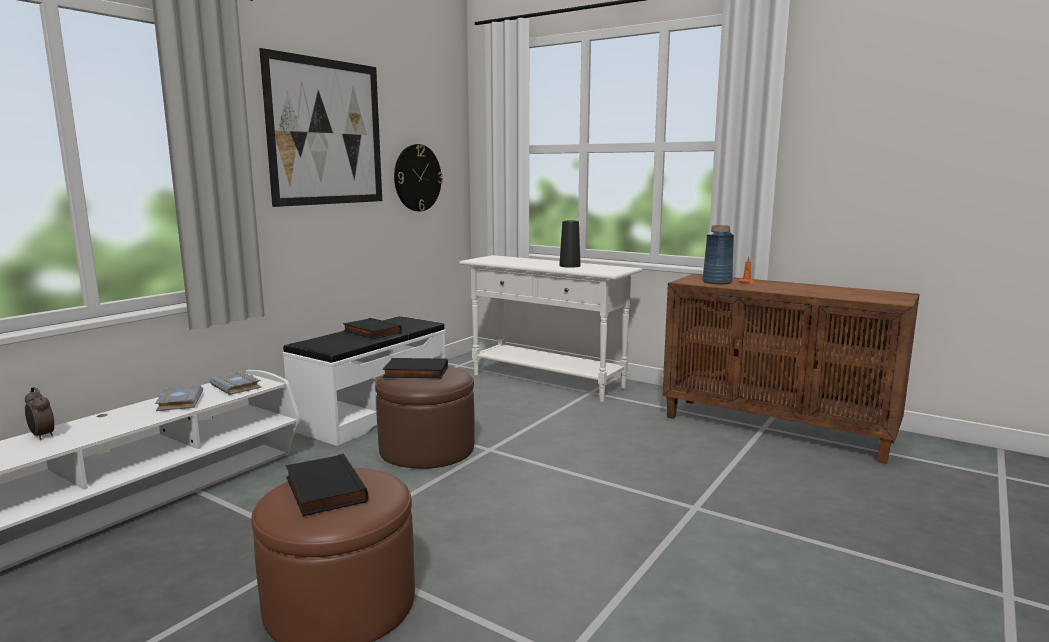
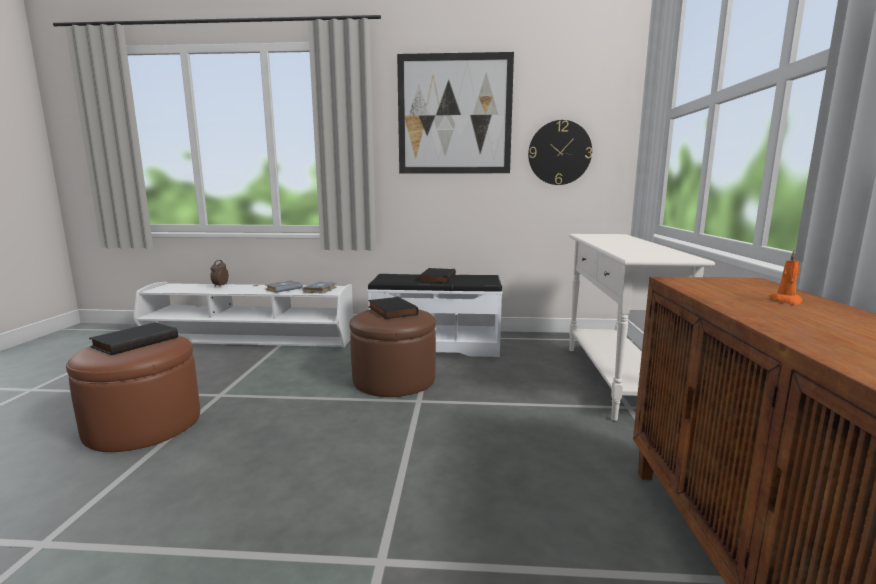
camera: 60 degrees right, 0 degrees up
(569, 266) = (636, 247): black vase -> none
(717, 282) = (727, 290): blue vase -> none

